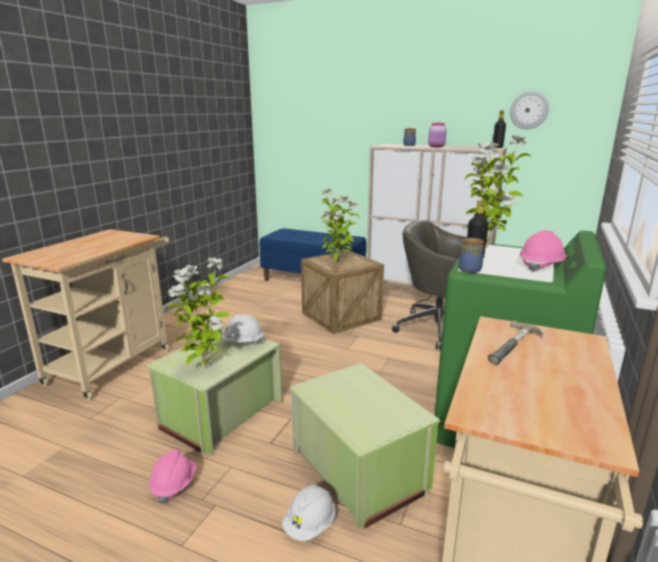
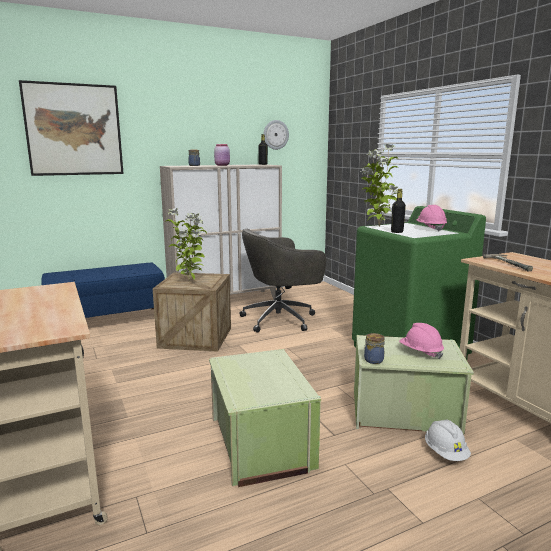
camera: 50 degrees left, 5 degrees down
(174, 485) = (339, 503): pink hard hat -> pink hard hat (420, 352)
(204, 367) = (278, 387): potted plant -> none
(242, 343) = (257, 360): white hard hat -> none
(315, 108) = (74, 130): none -> picture
(469, 269) = (416, 236): jar -> jar (373, 360)

